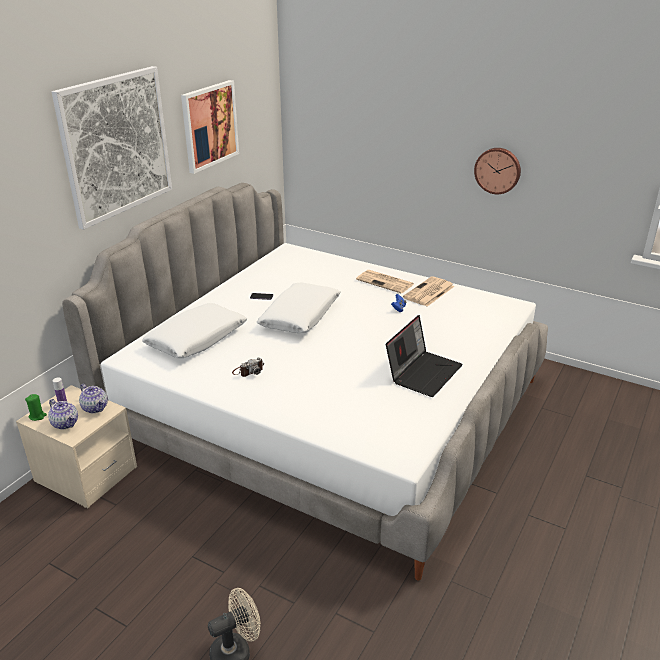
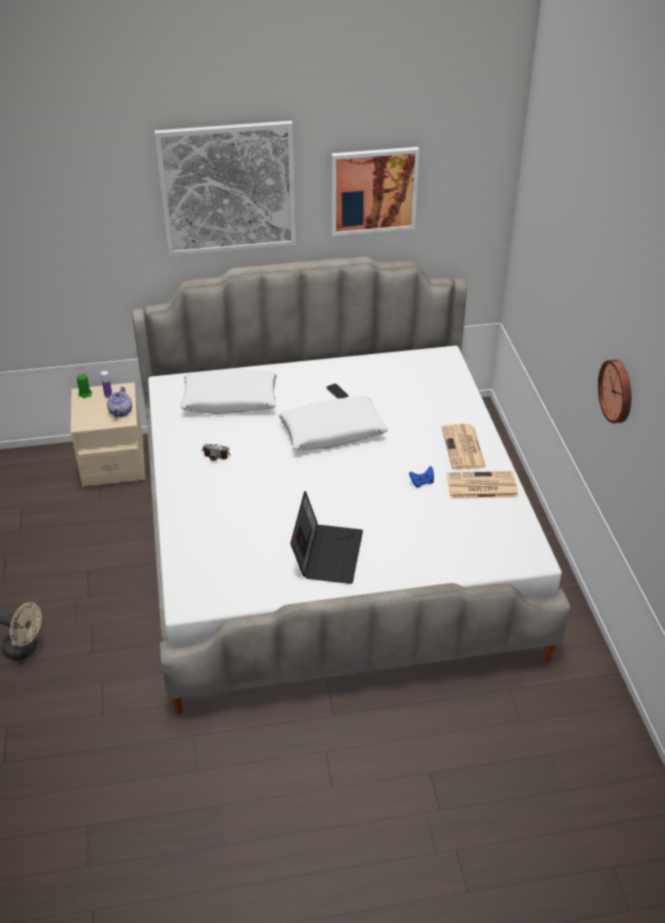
camera: 50 degrees right, 10 degrees up
(65, 423) = (90, 411): teapot -> none
(423, 372) = (327, 553): laptop -> laptop turned 75 degrees counterclockwise

